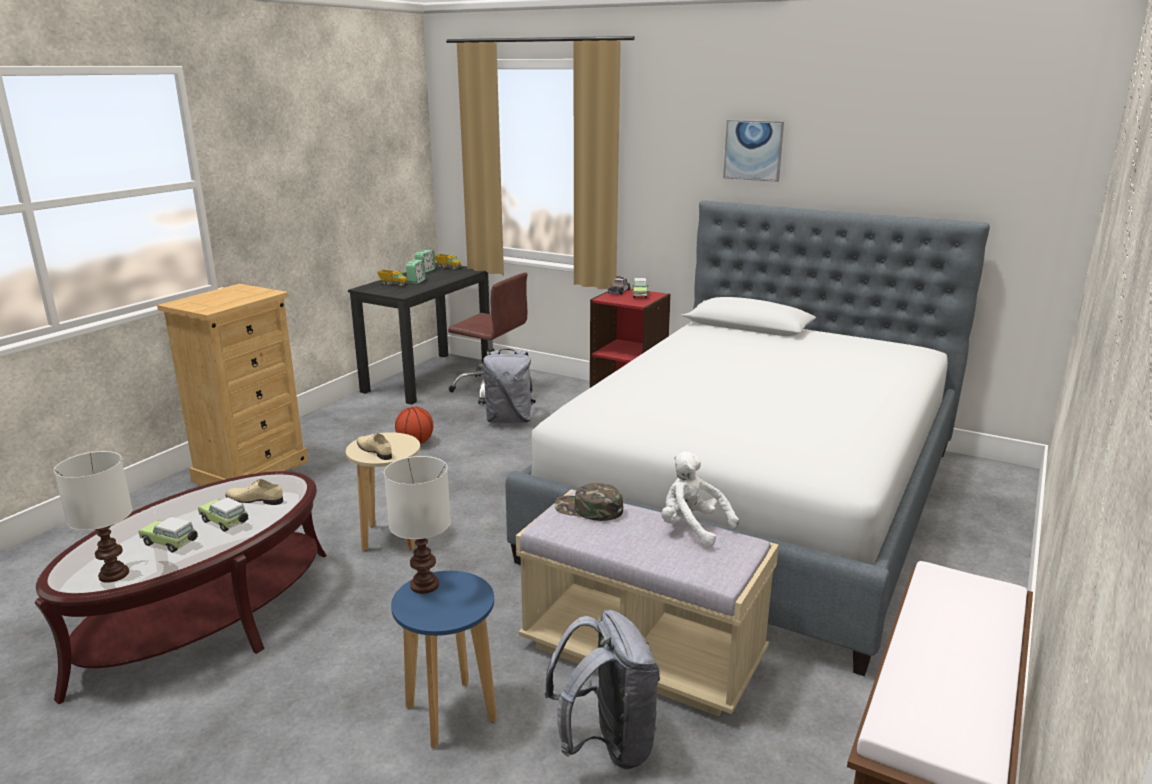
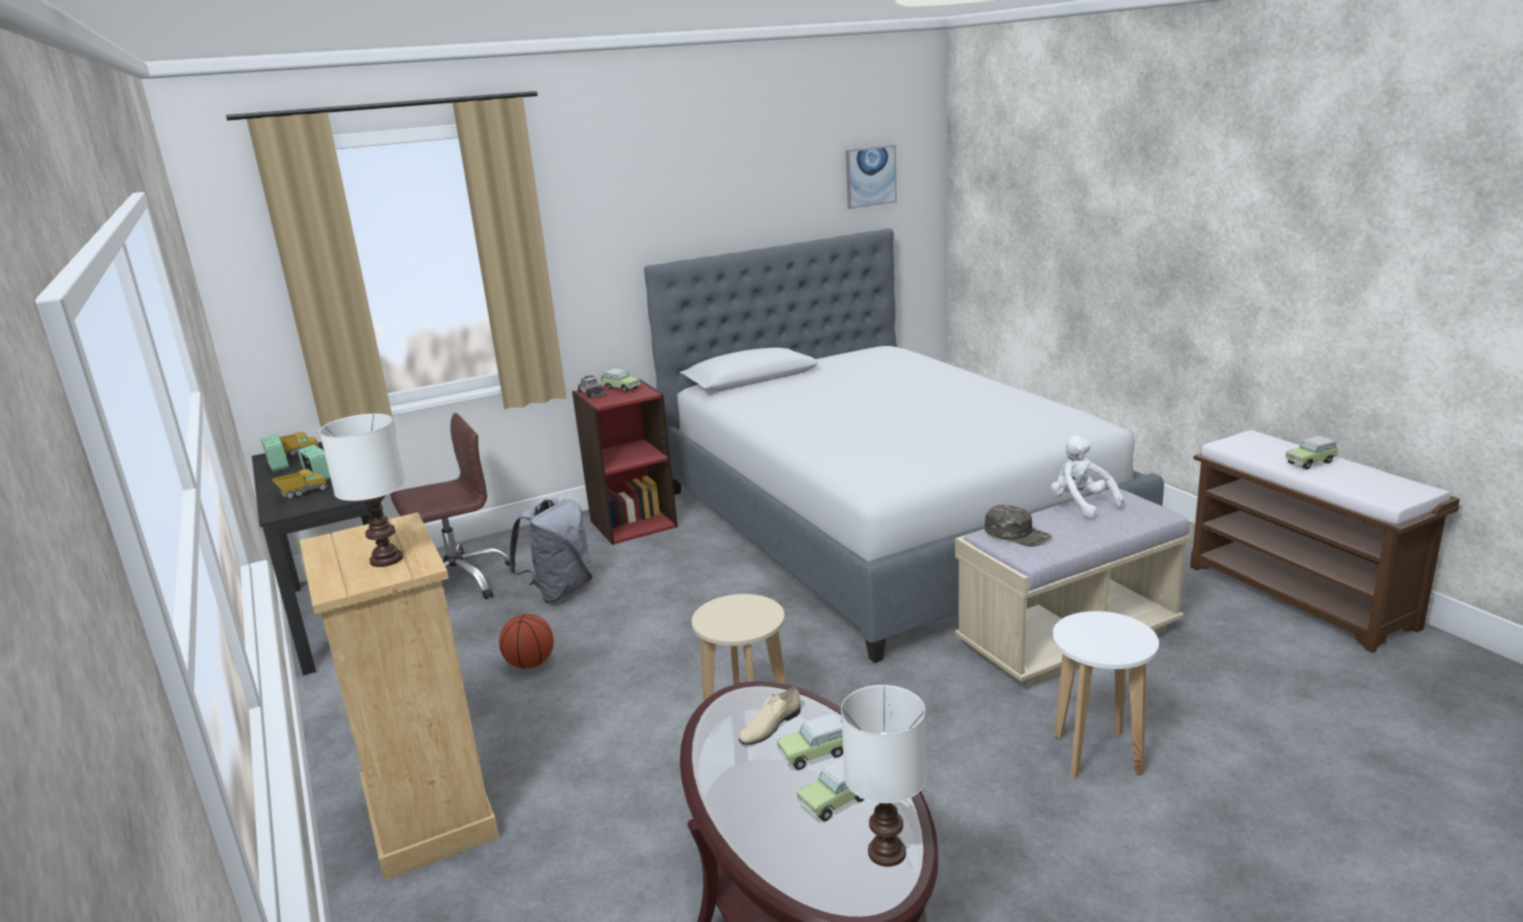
camera: 55 degrees left, 0 degrees up
(375, 450) = (742, 622): beige shoe -> none
(425, 584) = (1074, 640): white table lamp -> white table lamp (385, 559)
(450, 714) = (1097, 755): blue stool -> white stool
(588, 509) = (1017, 534): green cap -> green cap turned 105 degrees counterclockwise
(606, 744) = (1176, 687): grey backpack -> none
(692, 527) = (1081, 504): white plush toy -> white plush toy turned 75 degrees clockwise
(753, 150) = (681, 202): picture -> picture (870, 176)
(957, 645) = (1311, 462): none -> toy car

